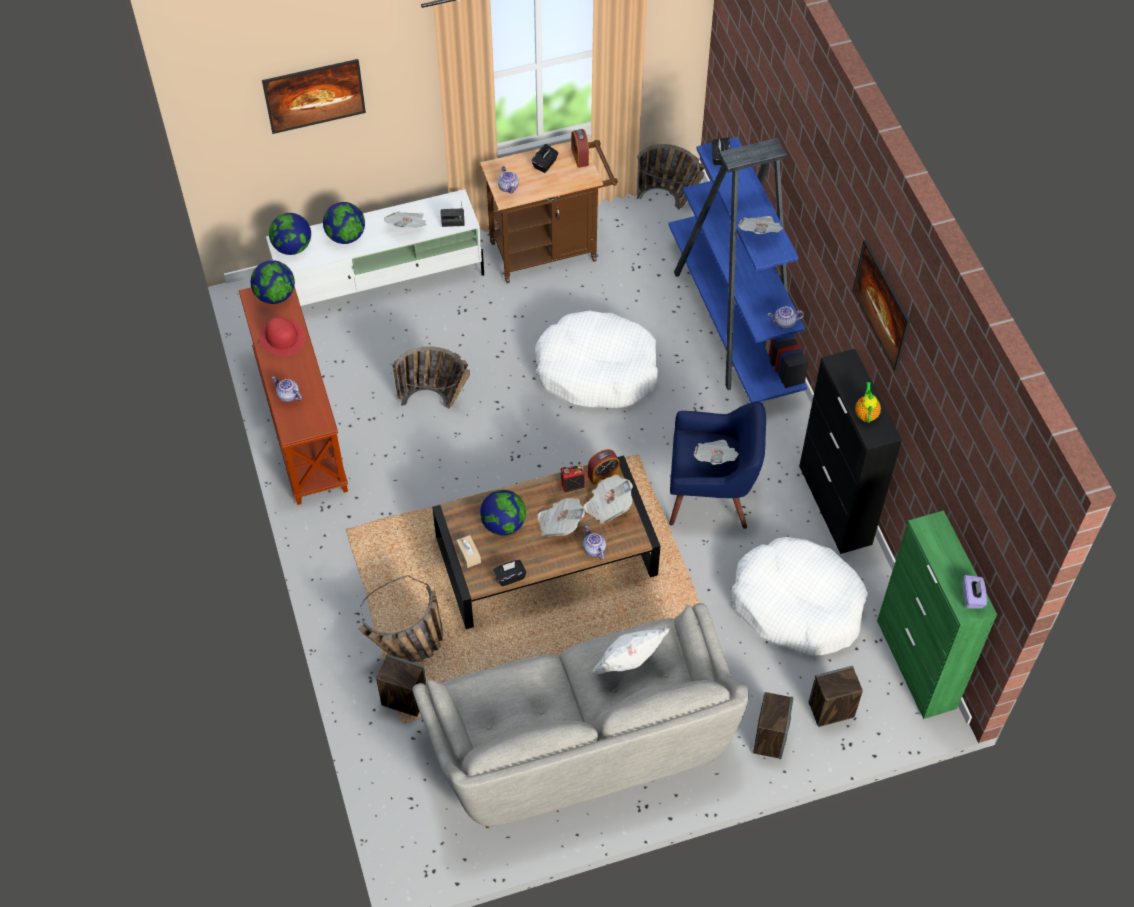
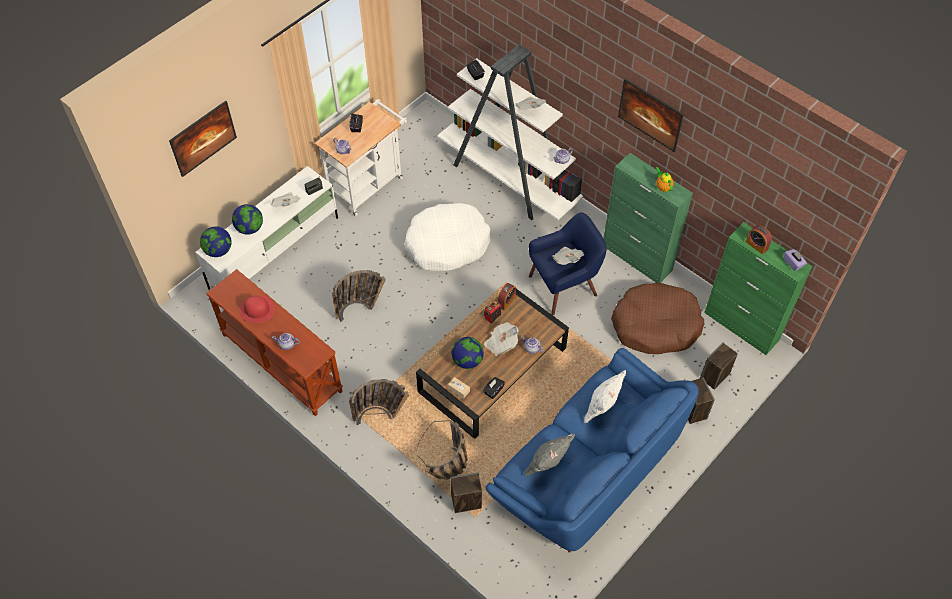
camera: 30 degrees left, 0 degrees up
(275, 295) = (234, 285): globe -> none
(510, 701) = (548, 465): none -> grey pillow
(550, 249) = (368, 184): brown cart -> white cart
(580, 156) = (375, 113): alarm clock -> alarm clock (756, 245)
(580, 738) = (587, 468): grey sofa -> blue sofa
(608, 506) = (522, 319): newspaper -> none
(669, 201) = (422, 124): basket -> basket (382, 415)
(733, 324) = (508, 180): blue bookcase -> white bookcase
(797, 604) = (655, 325): white dog bed -> brown dog bed
(835, 505) = (637, 258): black cabinet -> green cabinet

